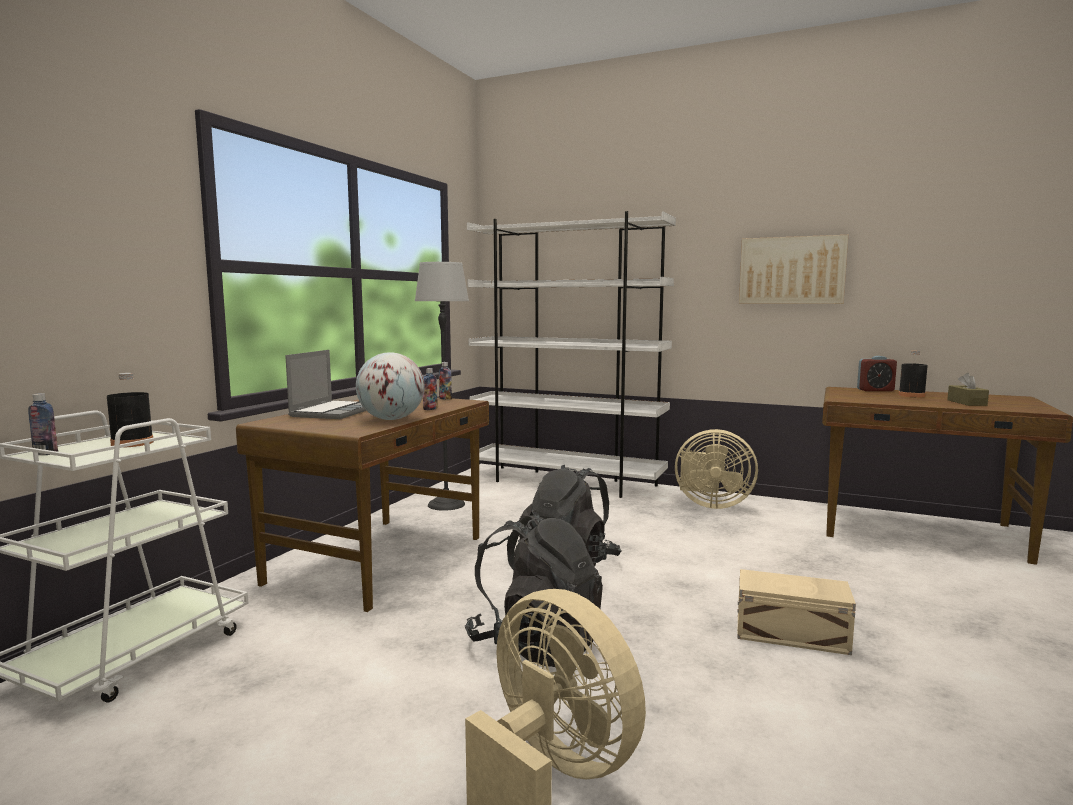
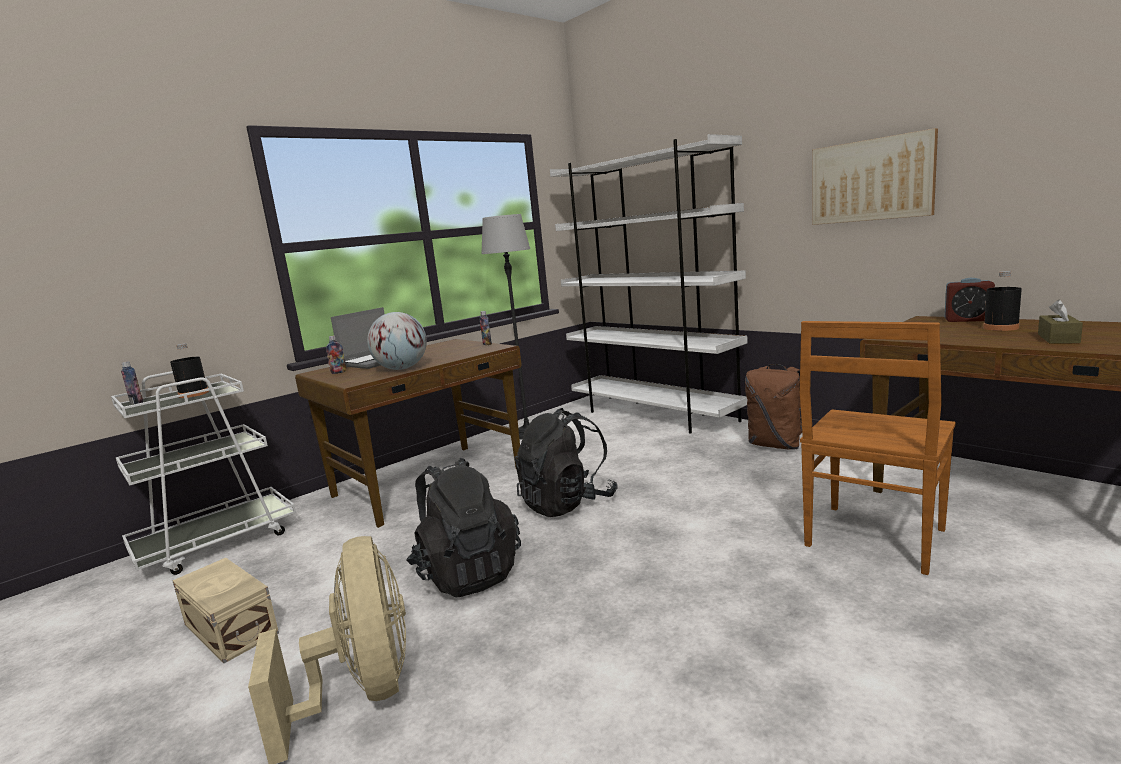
camera: 25 degrees right, 5 degrees up
(430, 409) = (452, 356): bottle -> bottle (338, 372)
(711, 504) = (777, 445): beige fan -> brown backpack
(793, 635) = (706, 600): beige storage box -> beige storage box (229, 630)
(866, 572) = (873, 539): none -> brown chair

